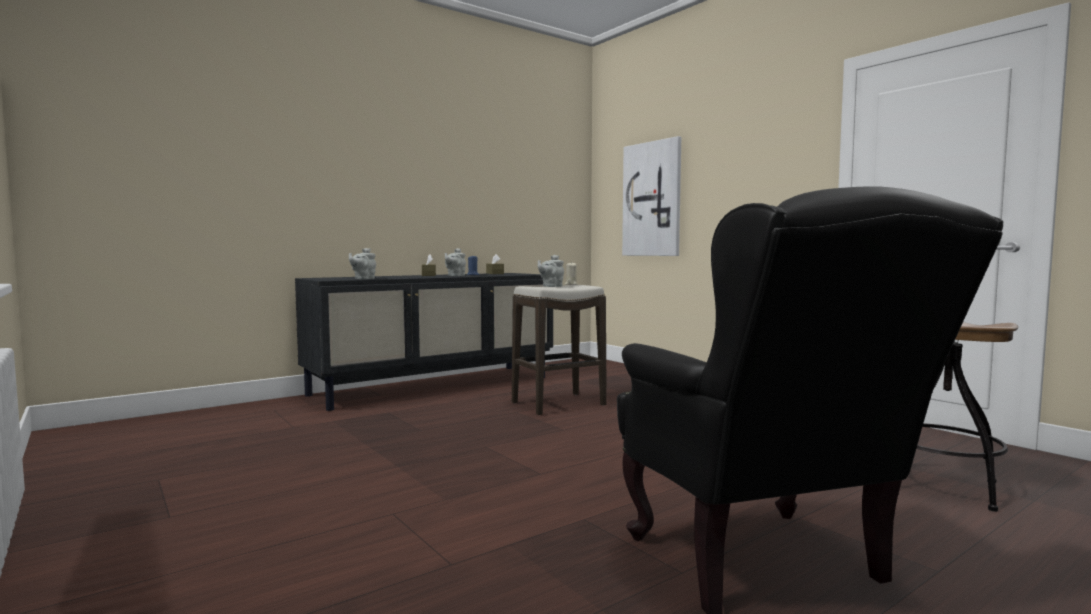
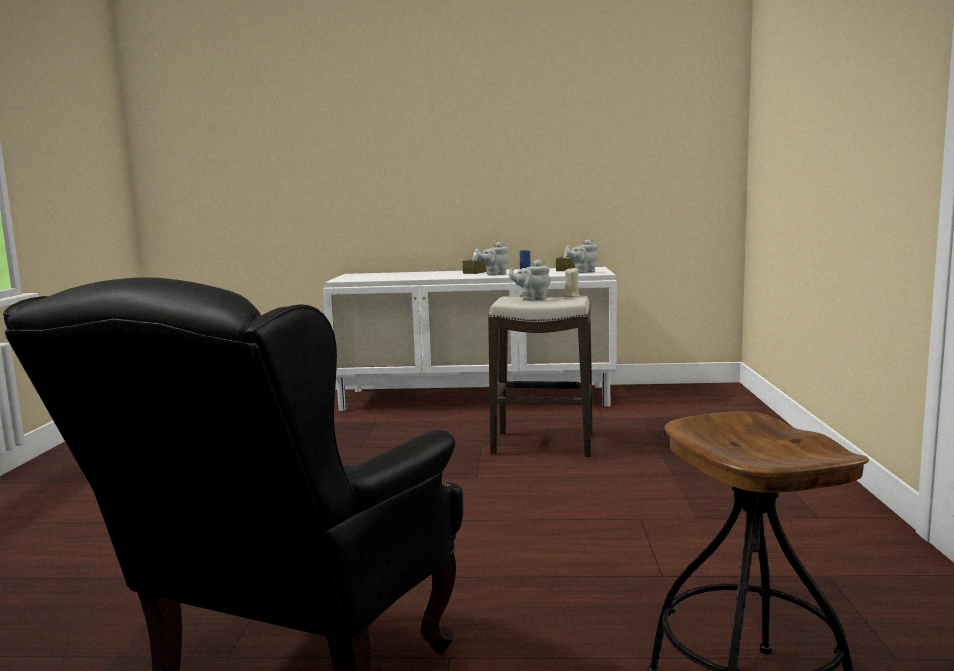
camera: 40 degrees right, 5 degrees up
(363, 279) = (377, 279): grey teapot -> grey teapot (583, 272)
(434, 386) = (475, 398): black cabinet -> white cabinet
(652, 199) = (787, 162): picture -> none

